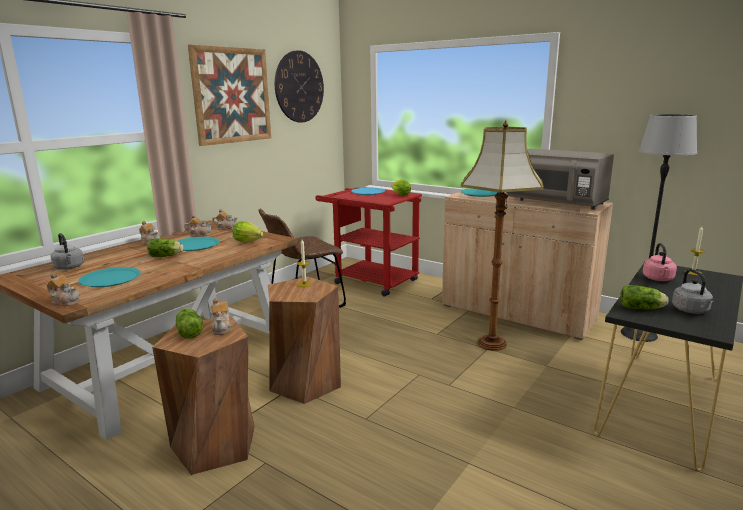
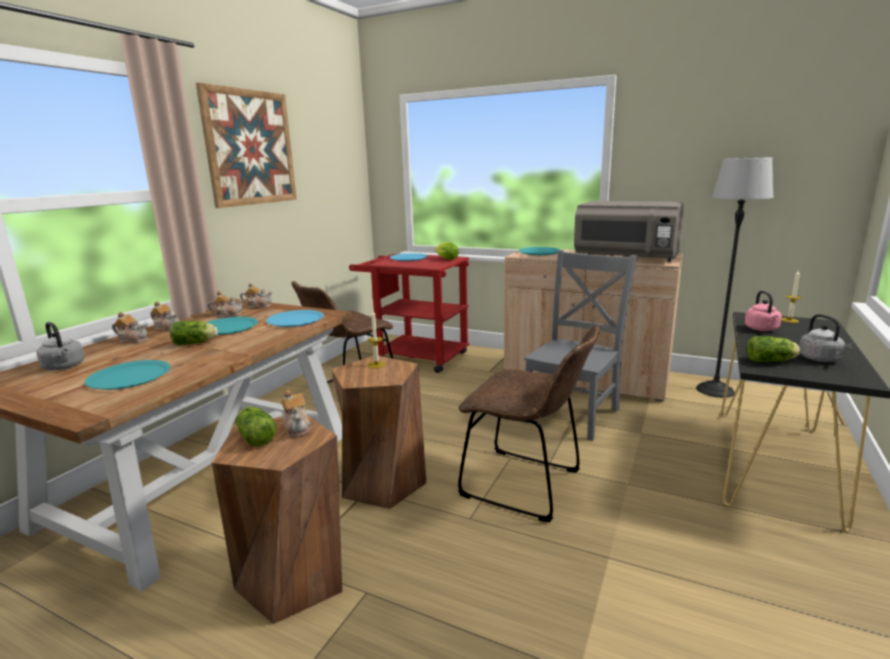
camera: 10 degrees left, 0 degrees up
(65, 301) = (74, 413): teapot -> teapot (133, 340)
(249, 242) = (295, 319): lettuce -> blue plate
(299, 87) = (323, 141): wall clock -> none
(424, 398) = (527, 485): none -> brown chair
(492, 343) = (574, 414): floor lamp -> grey chair

